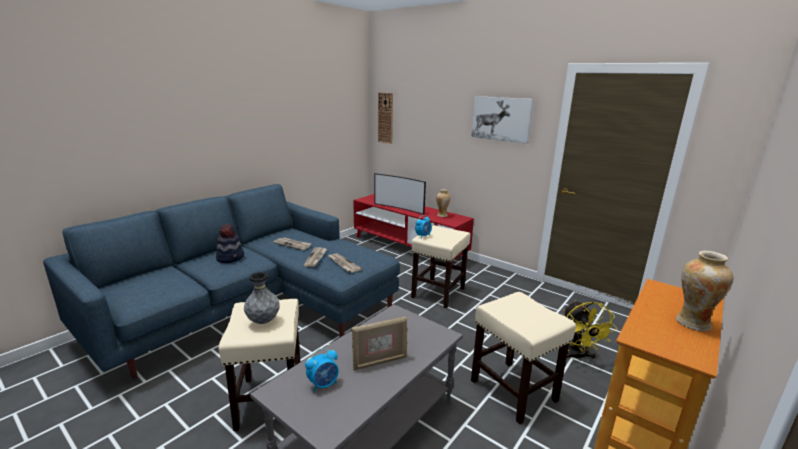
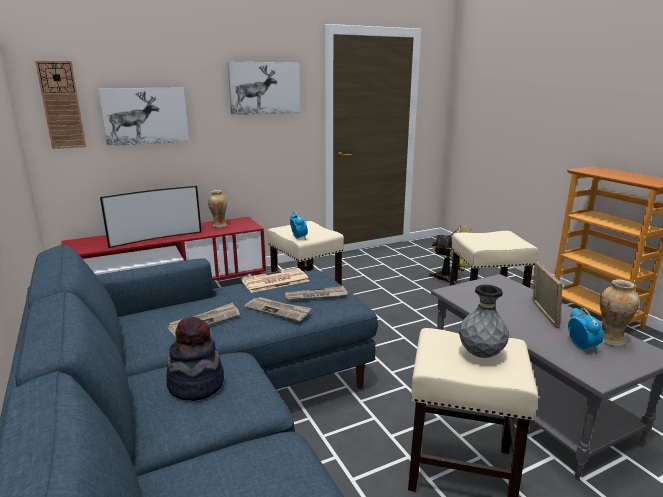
camera: 65 degrees left, 0 degrees up
(357, 248) = (274, 281): none -> newspaper
(422, 129) = (145, 116): none -> picture
(692, 323) = (629, 174): vase -> vase (610, 340)

